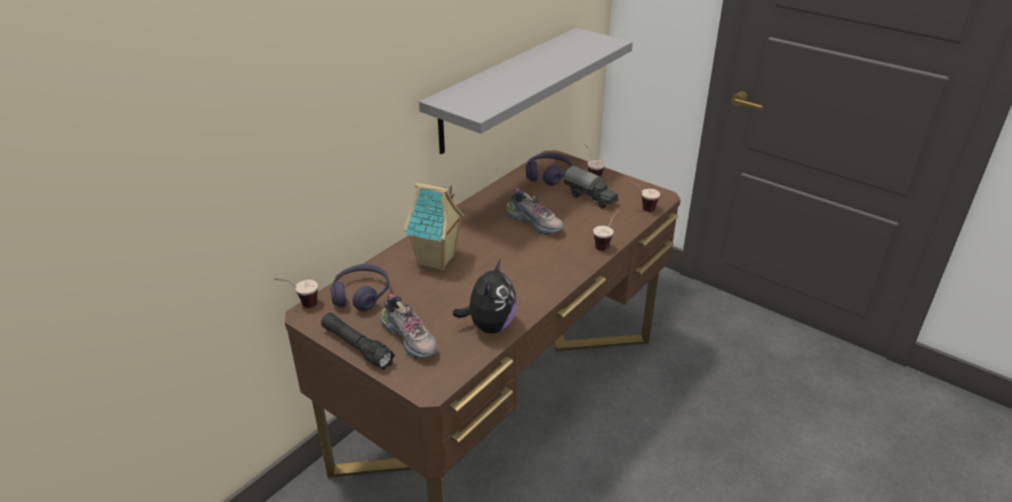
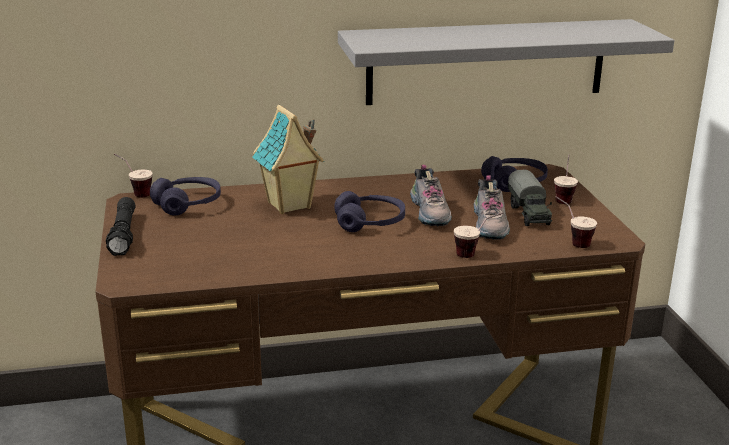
camera: 40 degrees right, 10 degrees down
(411, 339) = (171, 247): shoe -> shoe (491, 225)
(489, 326) = (247, 265): plush toy -> none
(511, 249) = (370, 223): none -> purple headphones

